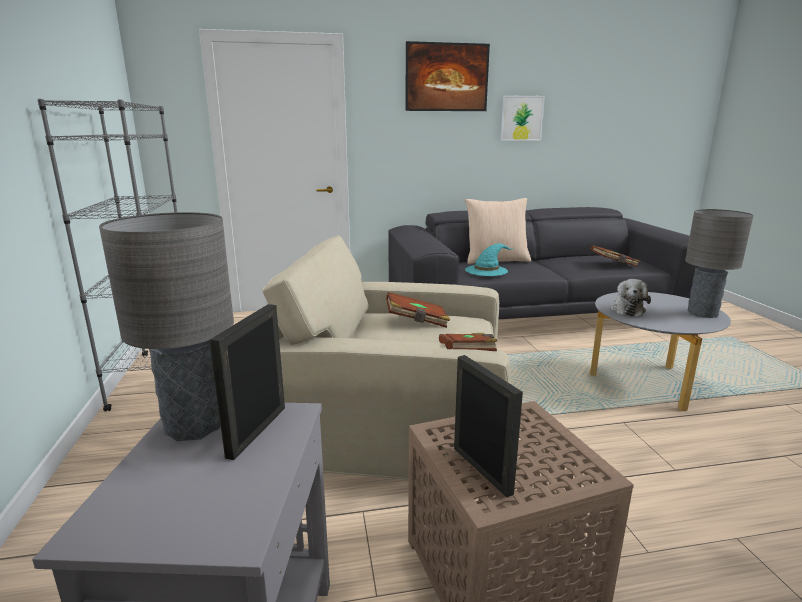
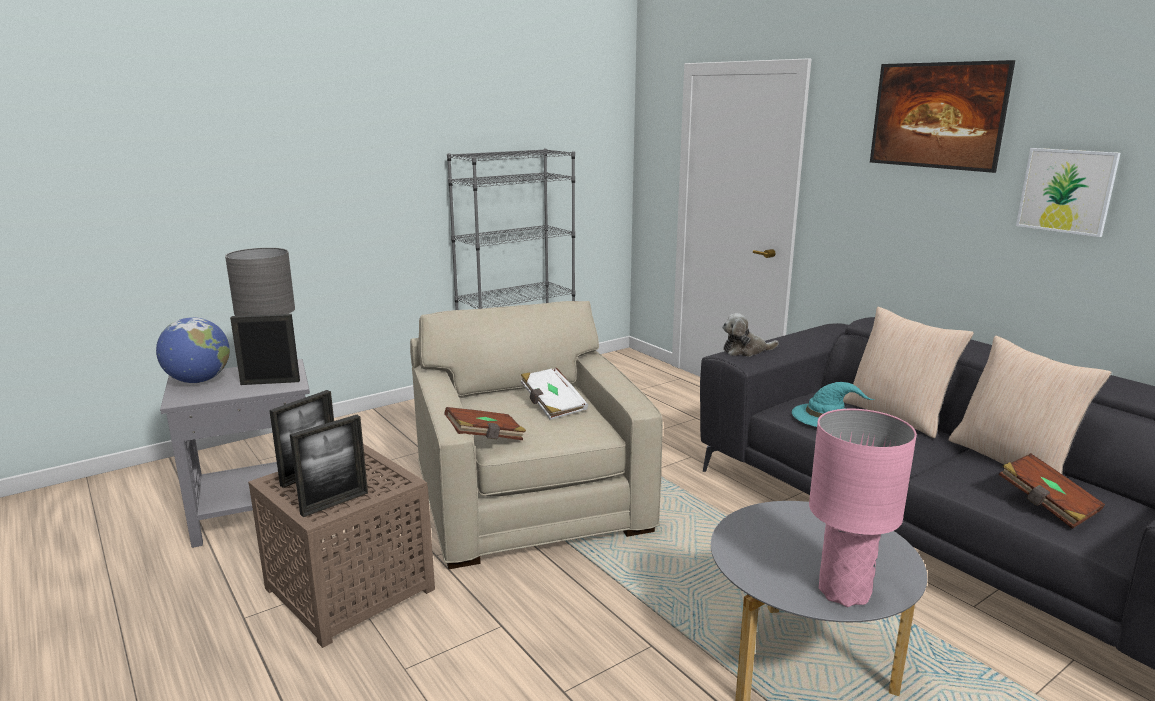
camera: 65 degrees right, 0 degrees up
(145, 510) = (198, 381): none -> globe
(417, 322) = (552, 406): brown book -> white book
(563, 258) = (1012, 460): none -> beige pillow
(570, 458) = (335, 503): none -> picture frame
(627, 310) = (777, 525): plush toy -> plush toy (745, 351)
(702, 313) = (844, 592): grey table lamp -> pink table lamp

